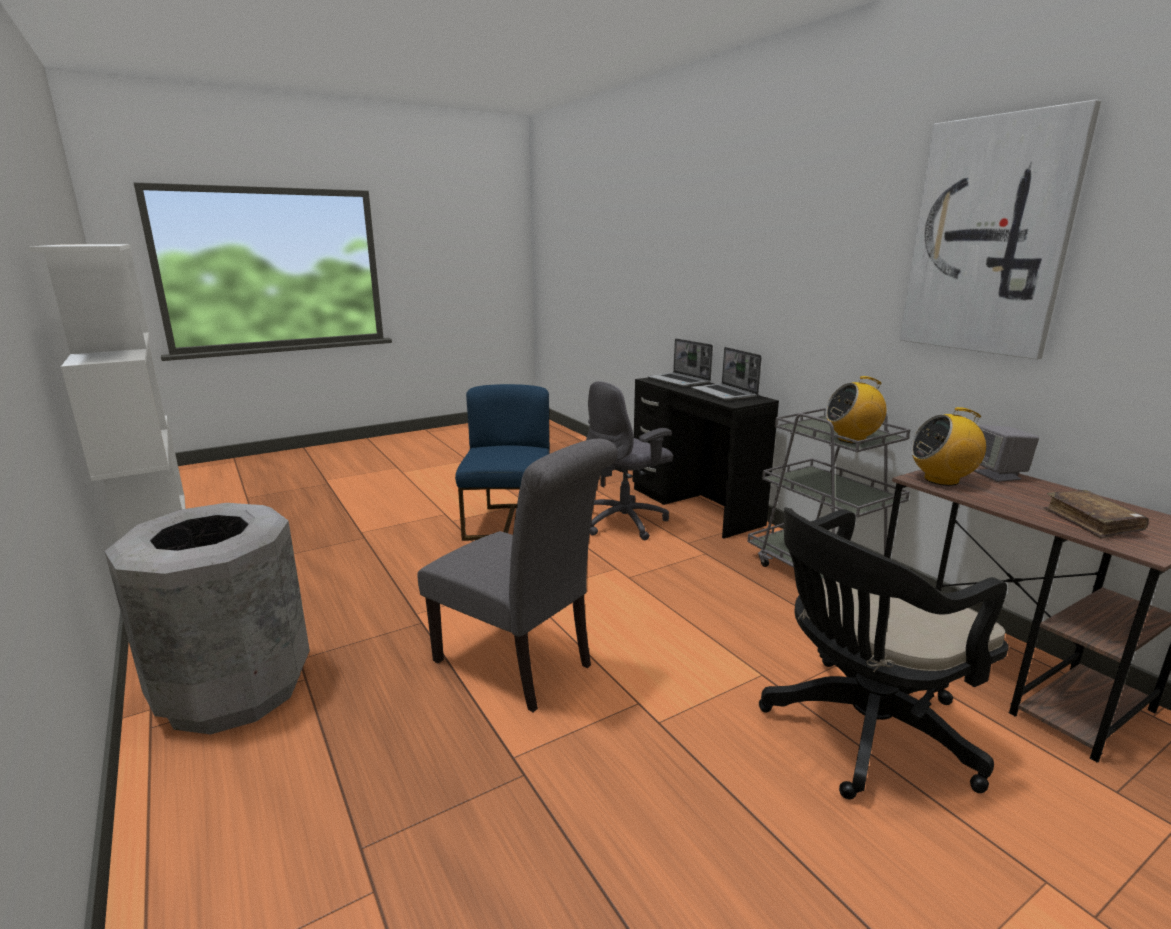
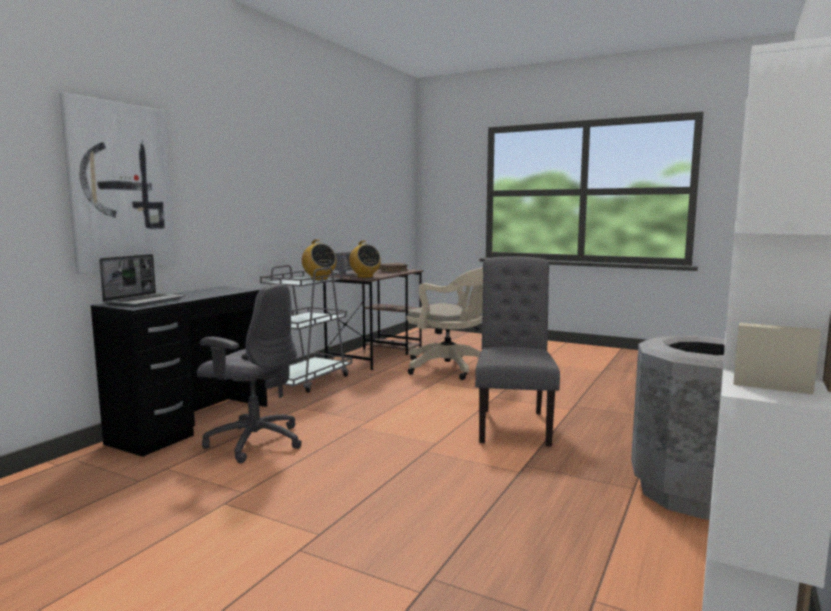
camera: 120 degrees left, 10 degrees down
(509, 523) = (299, 494): blue chair -> none
(725, 393) = (205, 292): laptop -> none
(860, 732) = (452, 368): black office chair -> beige office chair
(989, 237) = (306, 162): picture -> picture (120, 187)

